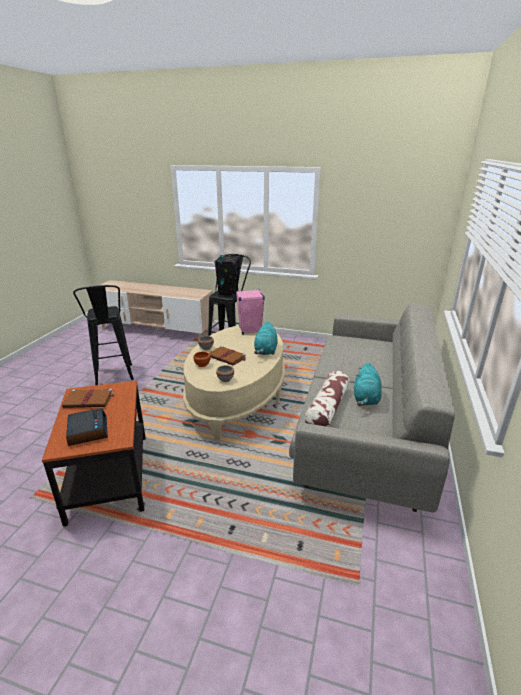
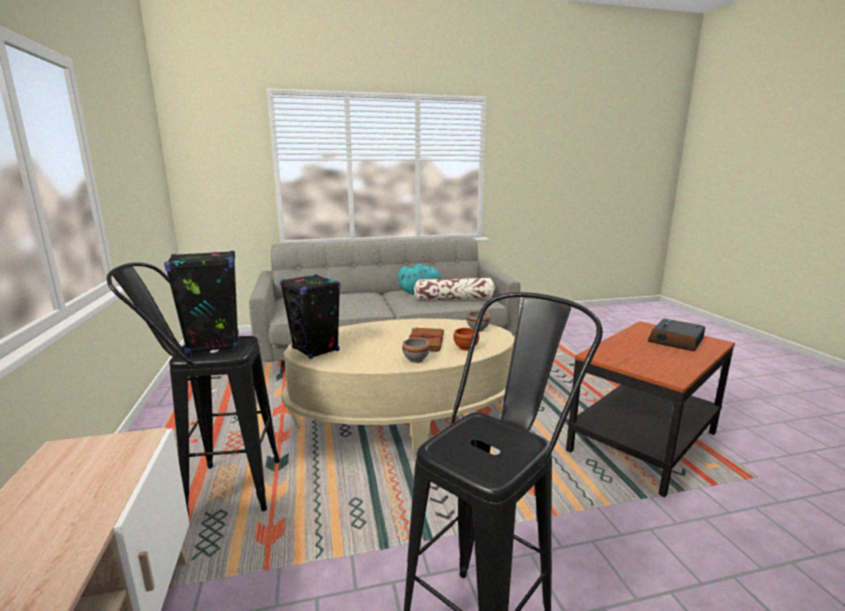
camera: 120 degrees left, 10 degrees down
(89, 400) = (656, 361): brown book -> none
(250, 330) = (315, 350): pink speaker -> black speaker
(265, 351) = (380, 328): turquoise plush toy -> none

